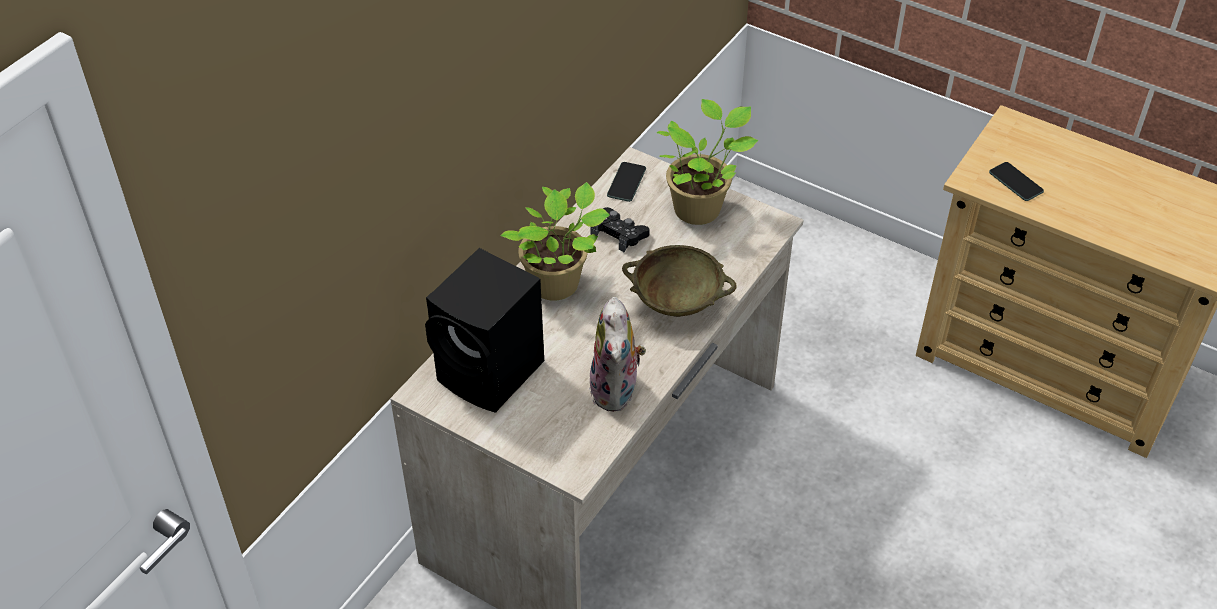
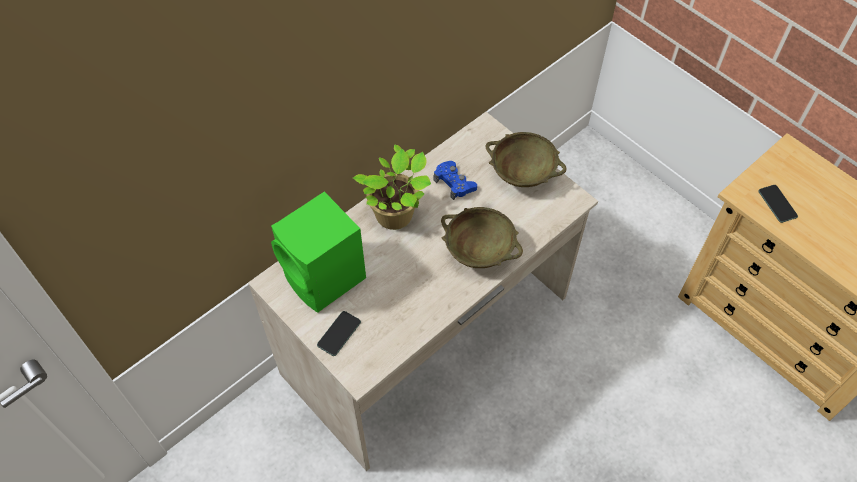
camera: 15 degrees right, 10 degrees up
(493, 374) = (326, 280): black speaker -> green speaker
(617, 391) = (411, 315): plush toy -> none
(618, 234) = (454, 183): black game controller -> blue game controller
(626, 182) = (474, 141): phone -> phone (339, 333)
(700, 208) = (522, 174): potted plant -> beige bowl

